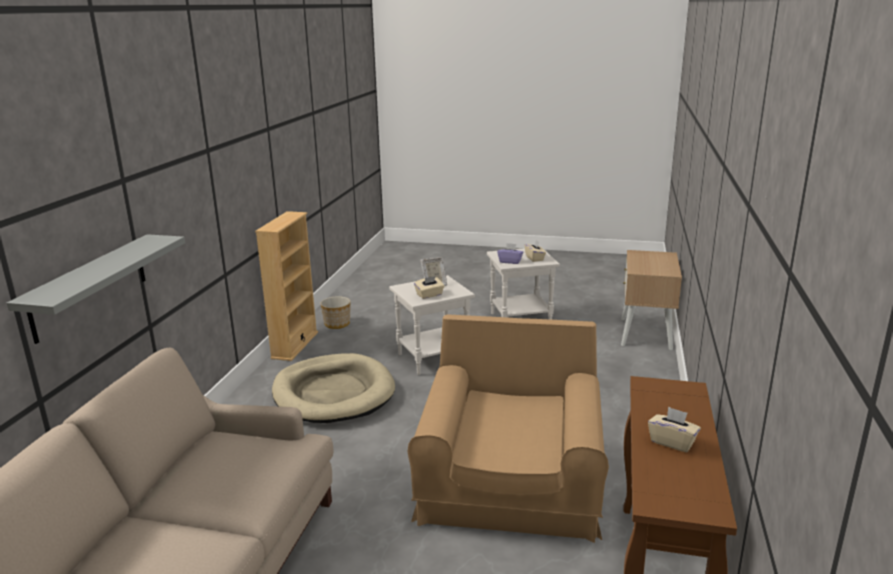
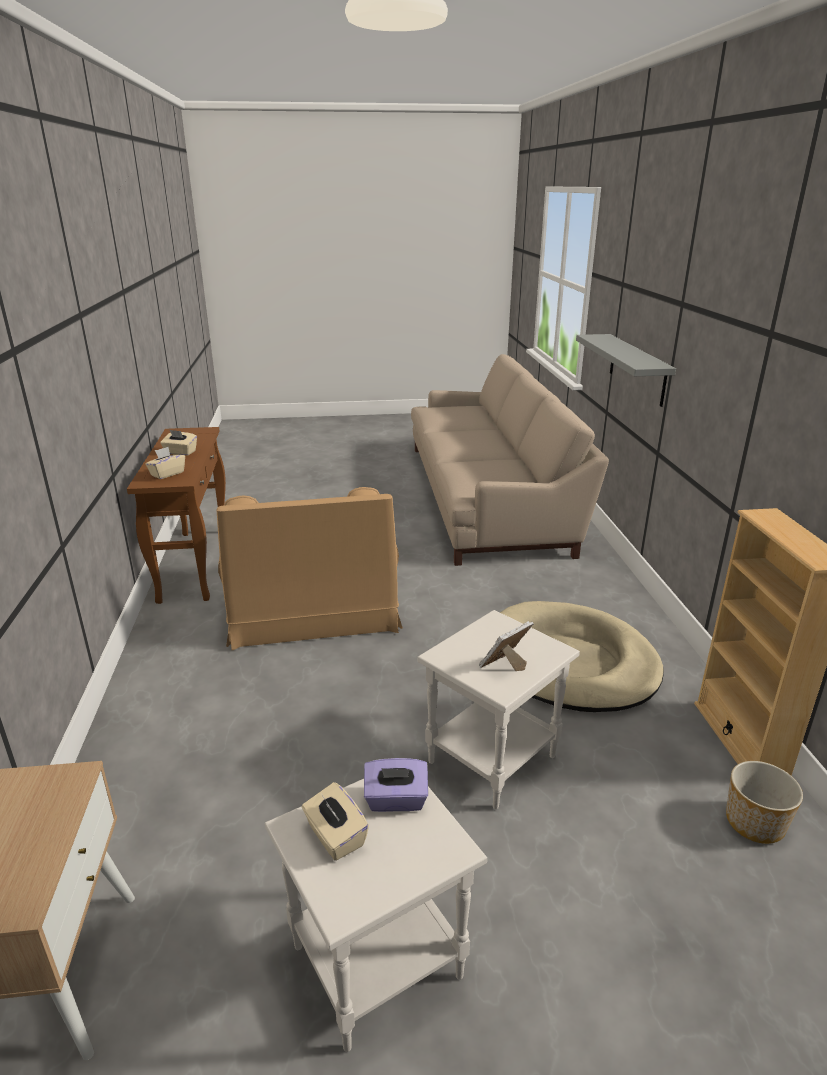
camera: 160 degrees right, 5 degrees up
(429, 295) = (489, 637): beige tissue box -> beige tissue box (167, 474)

